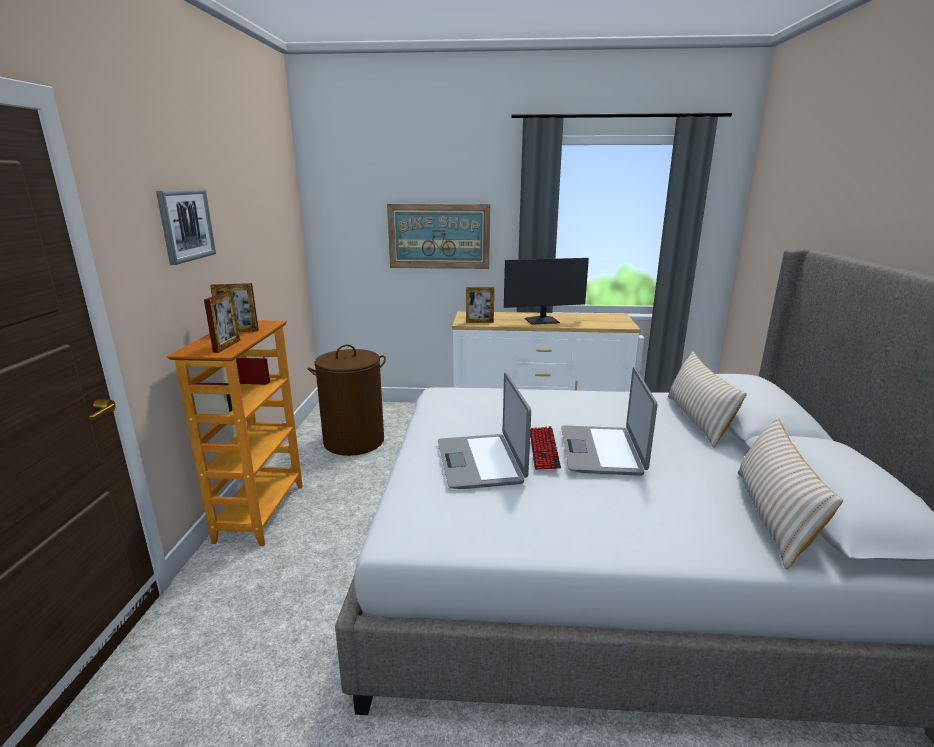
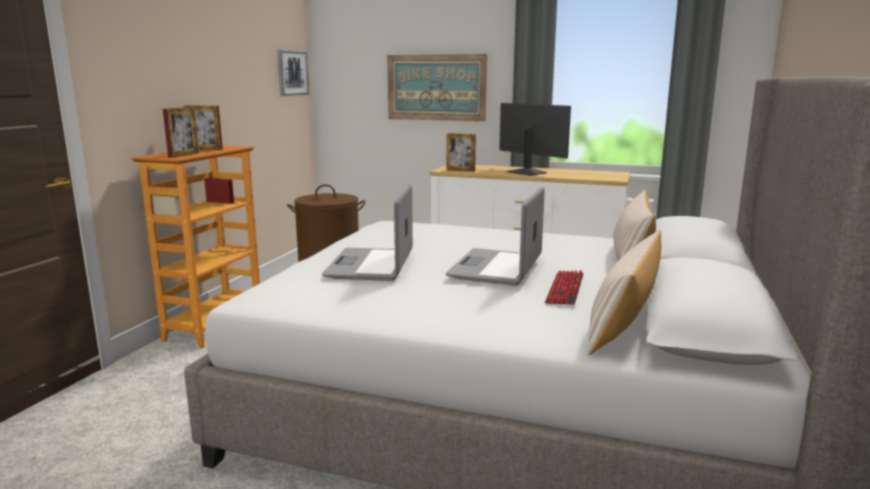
camera: 15 degrees right, 5 degrees down
(186, 225) = (168, 52): picture -> picture (292, 72)
(542, 321) = (527, 172): monitor -> monitor turned 135 degrees counterclockwise
(543, 449) = (439, 262): keyboard -> keyboard (565, 289)

